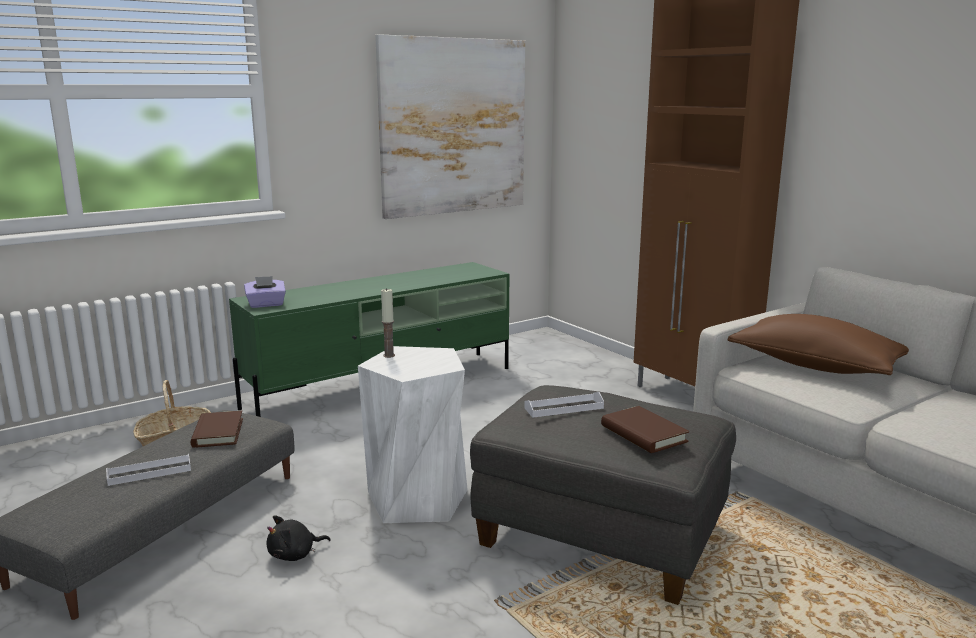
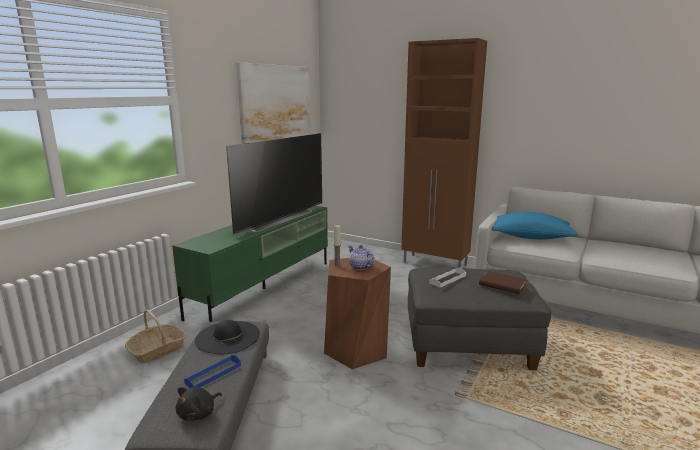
camera: 25 degrees left, 0 degrees up
(150, 472) = (213, 374): white tray -> blue tray
(218, 433) = (227, 337): brown book -> black hat
(266, 304) = (206, 246): purple tissue box -> none
(295, 554) = (321, 402): black plush toy -> black plush toy (198, 414)
(412, 282) = (278, 219): none -> television
(417, 499) = (356, 350): white stool -> brown stool
(418, 362) = (360, 267): none -> teapot
(815, 366) = (530, 237): brown pillow -> blue pillow

